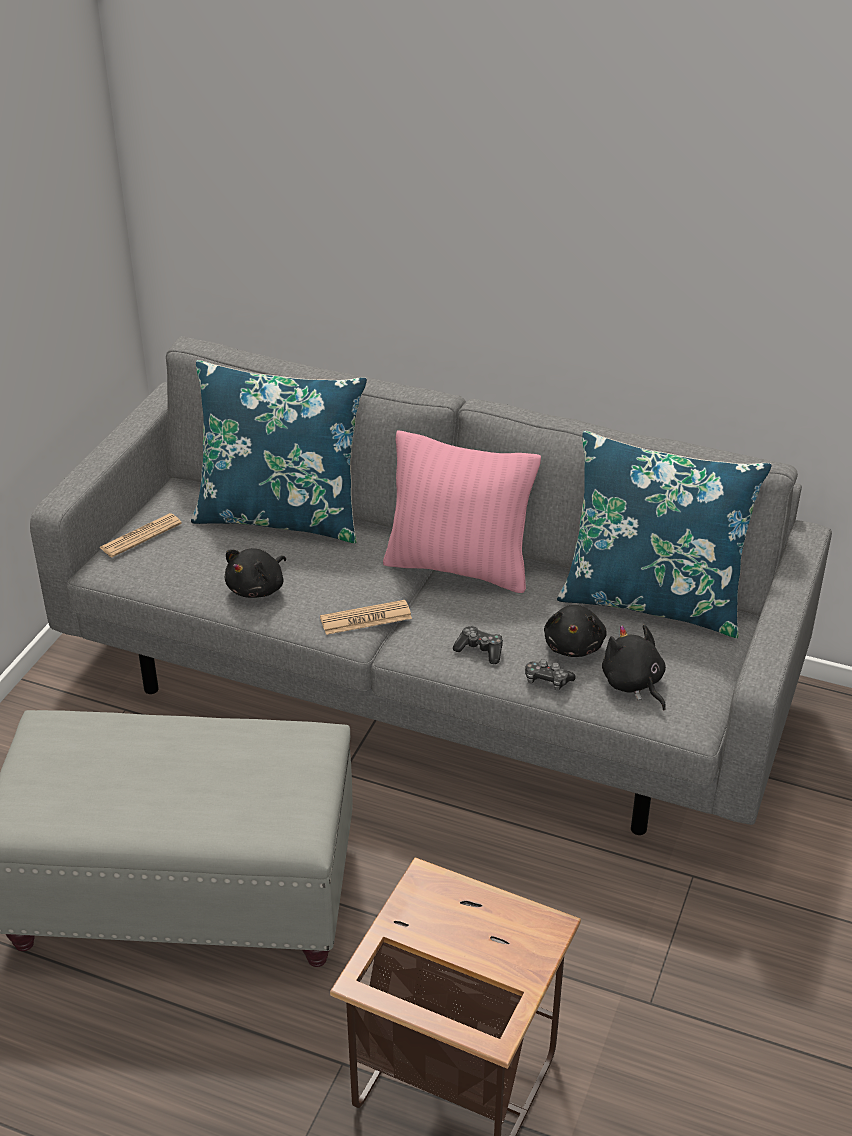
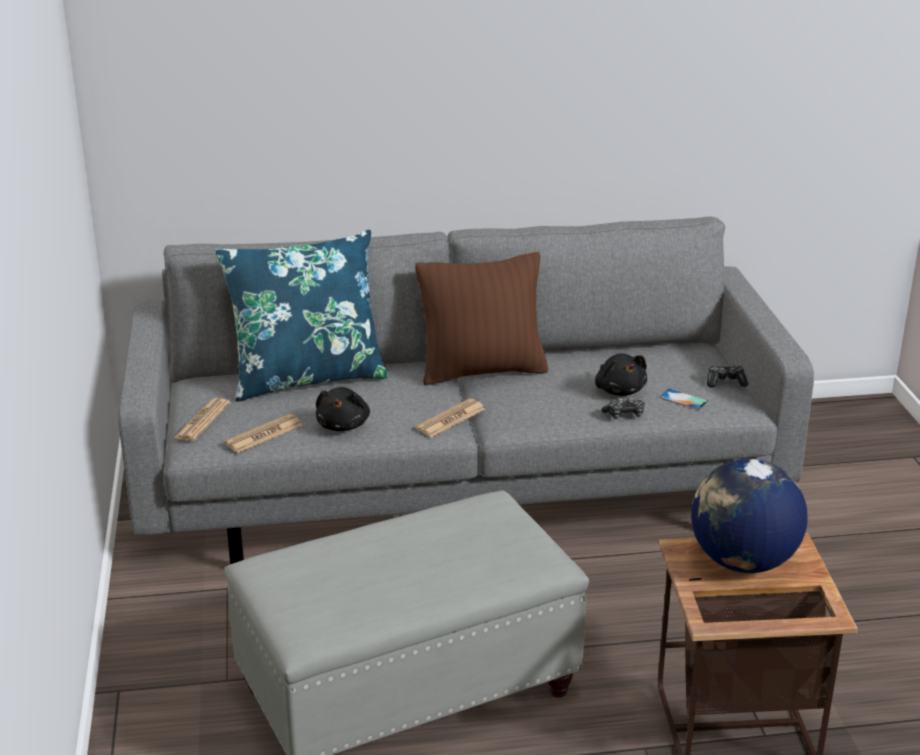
camera: 30 degrees left, 10 degrees down
(177, 573) = (264, 434): none -> newspaper
(458, 567) = (482, 371): pink pillow -> brown pillow
(469, 925) = (742, 562): none -> globe
(480, 650) = (557, 412): game controller -> game controller (725, 382)
(633, 684) = (683, 400): black plush toy -> phone
(652, 600) = (640, 352): blue pillow -> none

